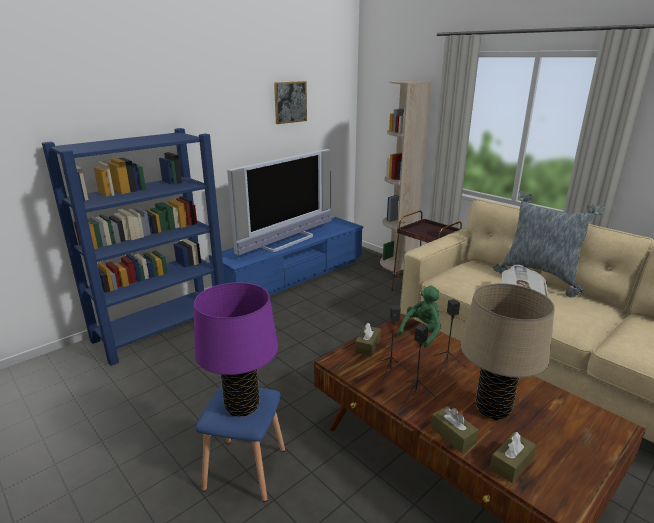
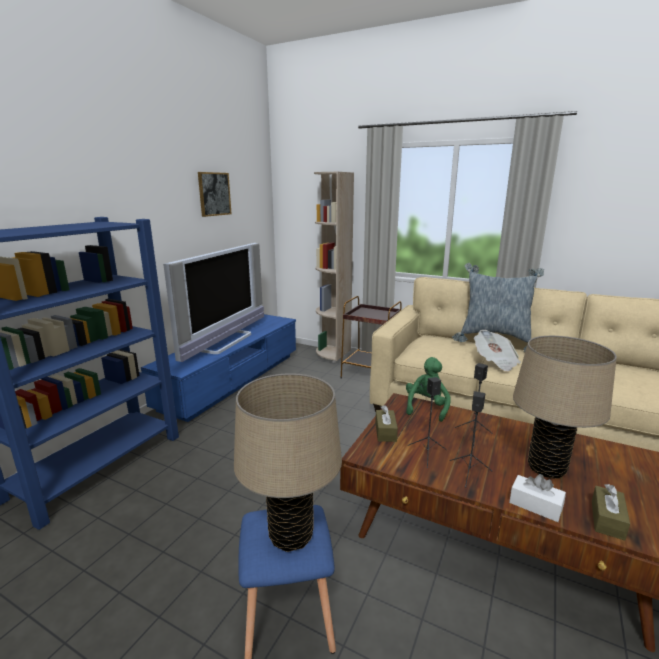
camera: 20 degrees left, 5 degrees down
(242, 406) = (291, 535): purple table lamp -> beige table lamp
(453, 435) = (535, 505): brown tissue box -> white tissue box

